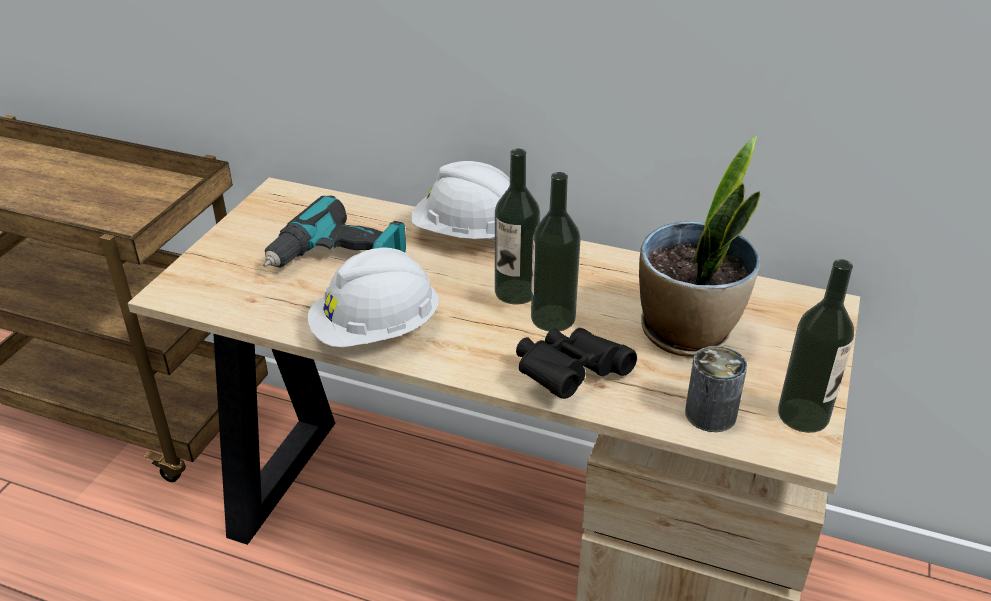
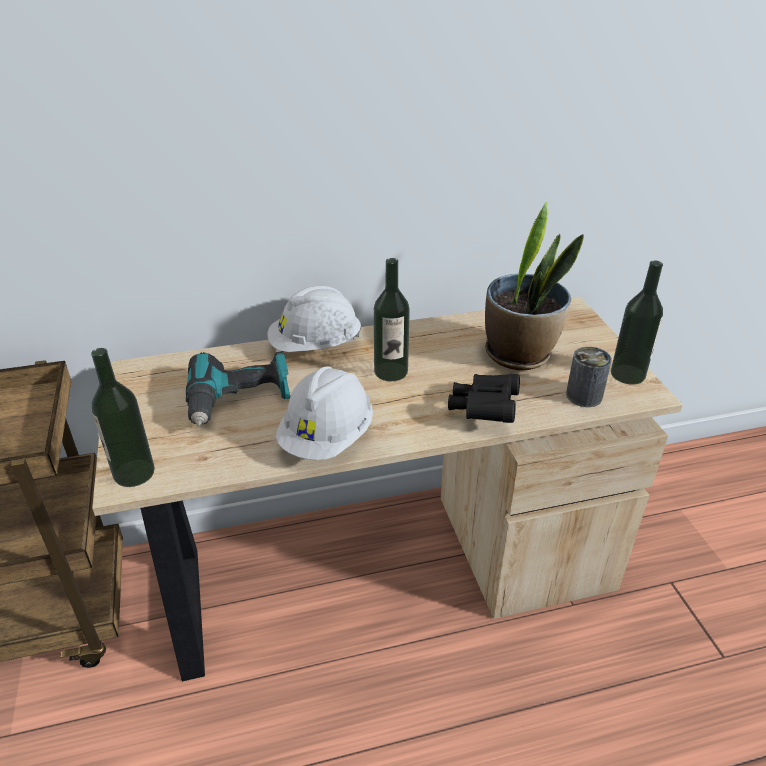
camera: 35 degrees left, 0 degrees up
(553, 318) = (433, 378): bottle -> bottle (134, 473)

